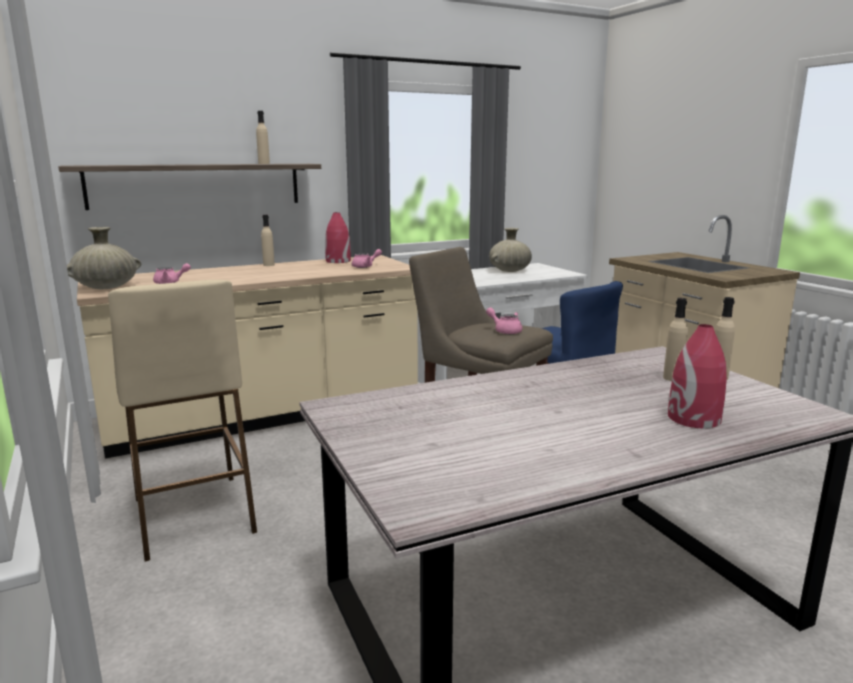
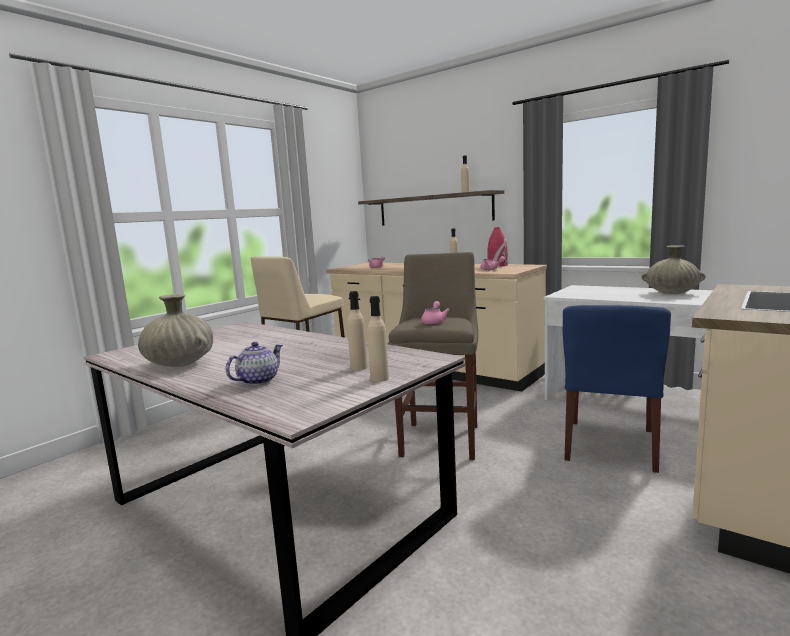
camera: 65 degrees right, 5 degrees down
(106, 287) = (352, 266): beige vase -> beige vase (180, 364)
(694, 418) = (258, 380): red vase -> teapot

